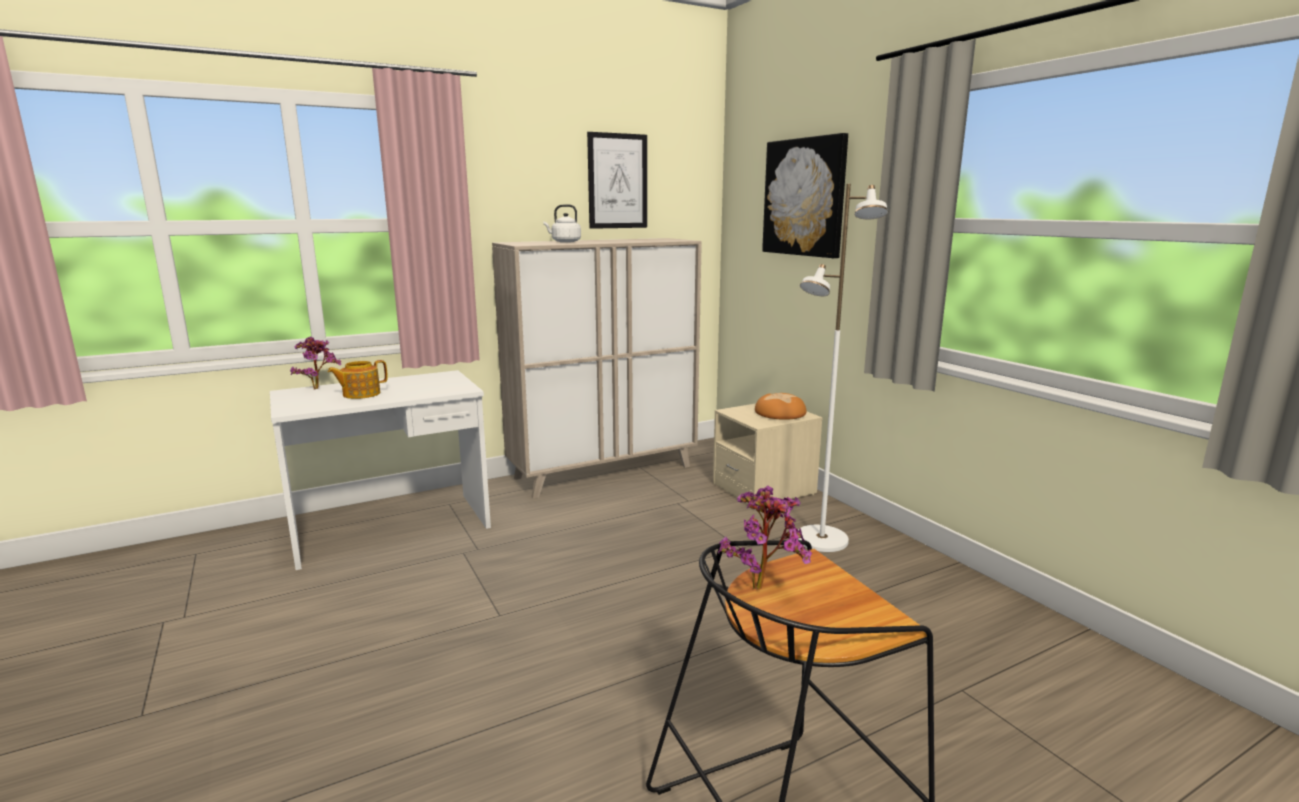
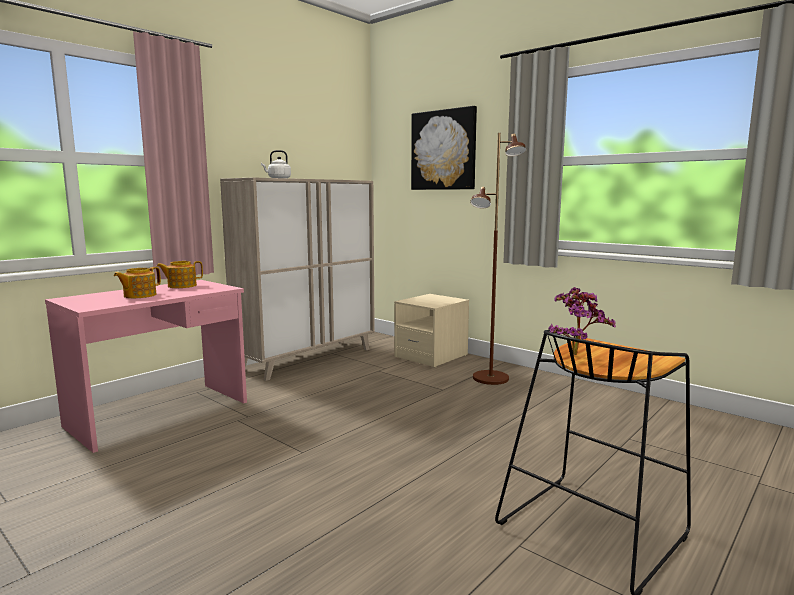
camera: 20 degrees left, 5 degrees down
(318, 388) = (92, 295): potted plant -> none
(391, 529) = (160, 414): white desk -> pink desk
(423, 380) = (181, 286): none -> teapot
(617, 181) = (305, 137): picture -> none
(780, 413) = (440, 299): bread -> none
(821, 540) = (491, 378): white floor lamp -> brown floor lamp

